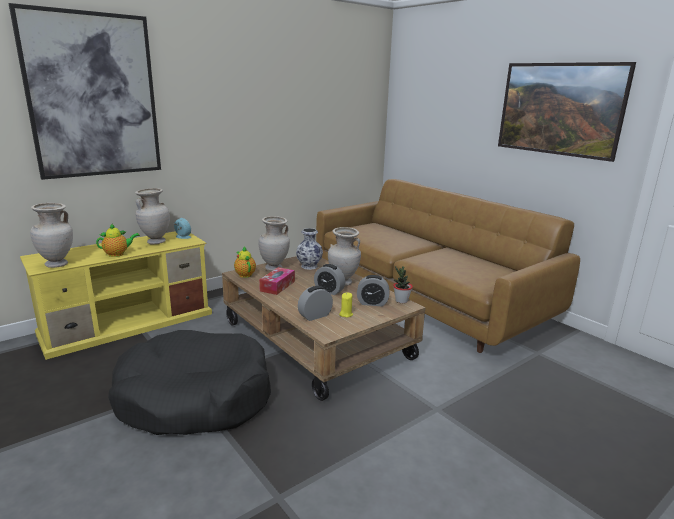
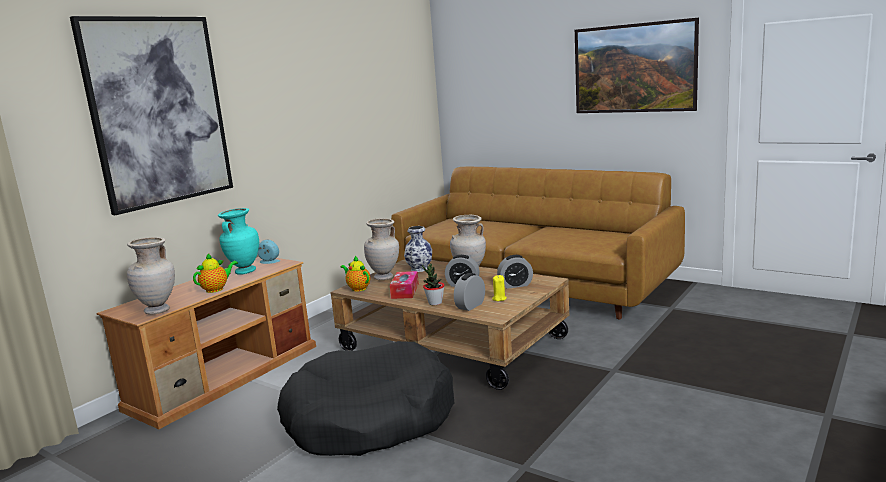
camera: 15 degrees left, 5 degrees down
(129, 323) = (226, 375): yellow tv stand -> brown tv stand
(155, 242) = (244, 271): beige vase -> turquoise vase
(401, 301) = (541, 278): potted plant -> potted plant (435, 303)

